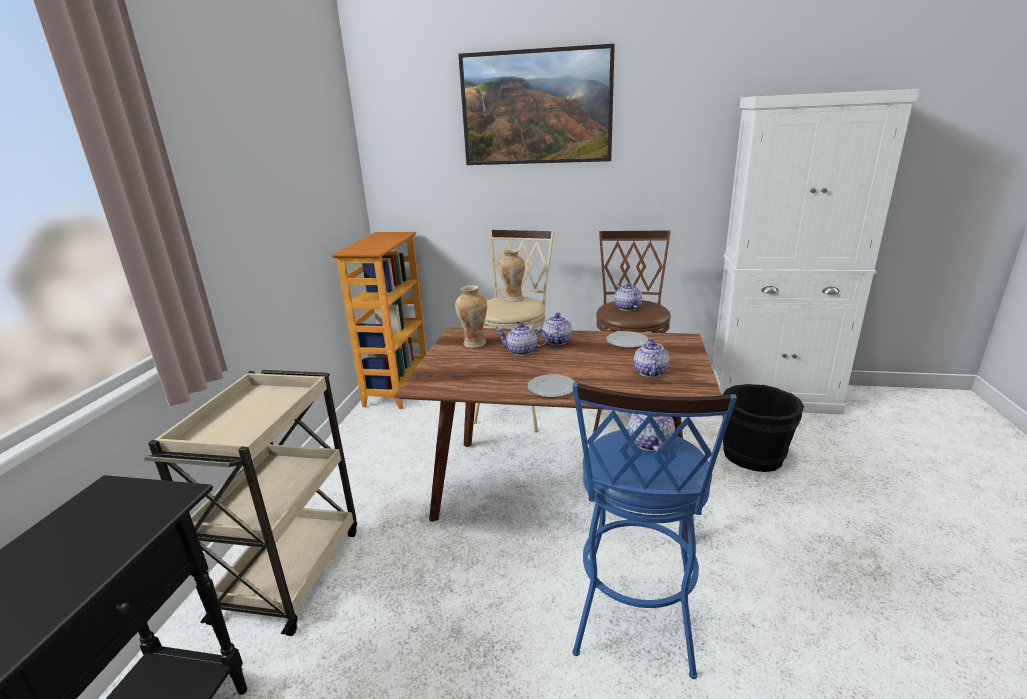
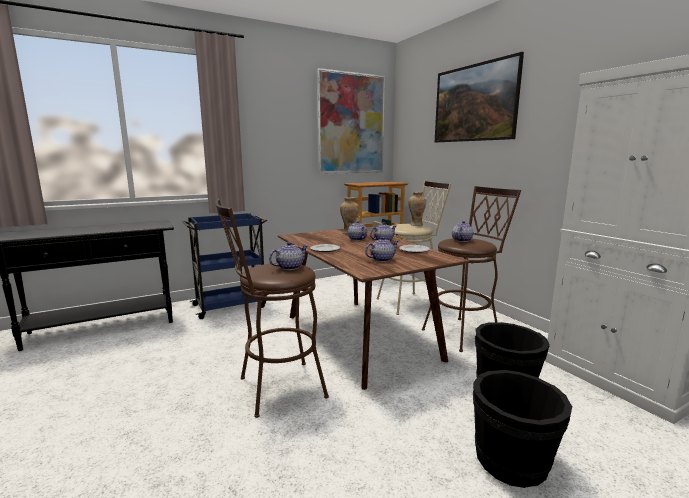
camera: 50 degrees right, 10 degrees down
(292, 570) = (231, 306): beige cart -> blue cart
(314, 140) = (351, 124): none -> picture
(634, 627) = (274, 389): blue stool -> brown stool
(862, 514) = (512, 460): none -> black bucket

